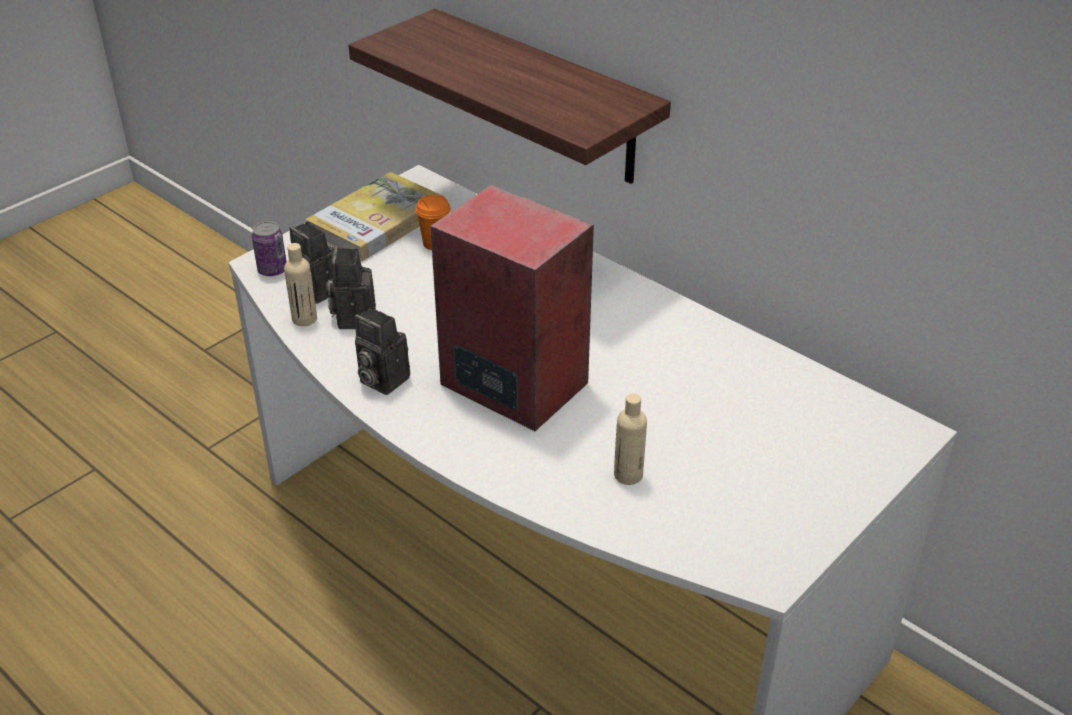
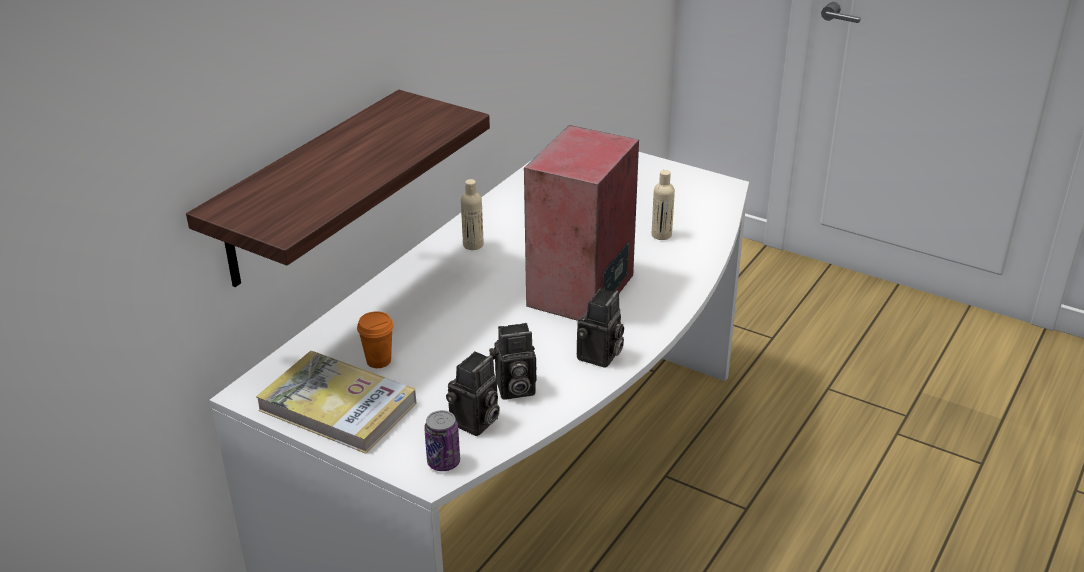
camera: 100 degrees left, 5 degrees down
(304, 319) = (525, 419): beige bottle -> beige bottle (473, 245)

